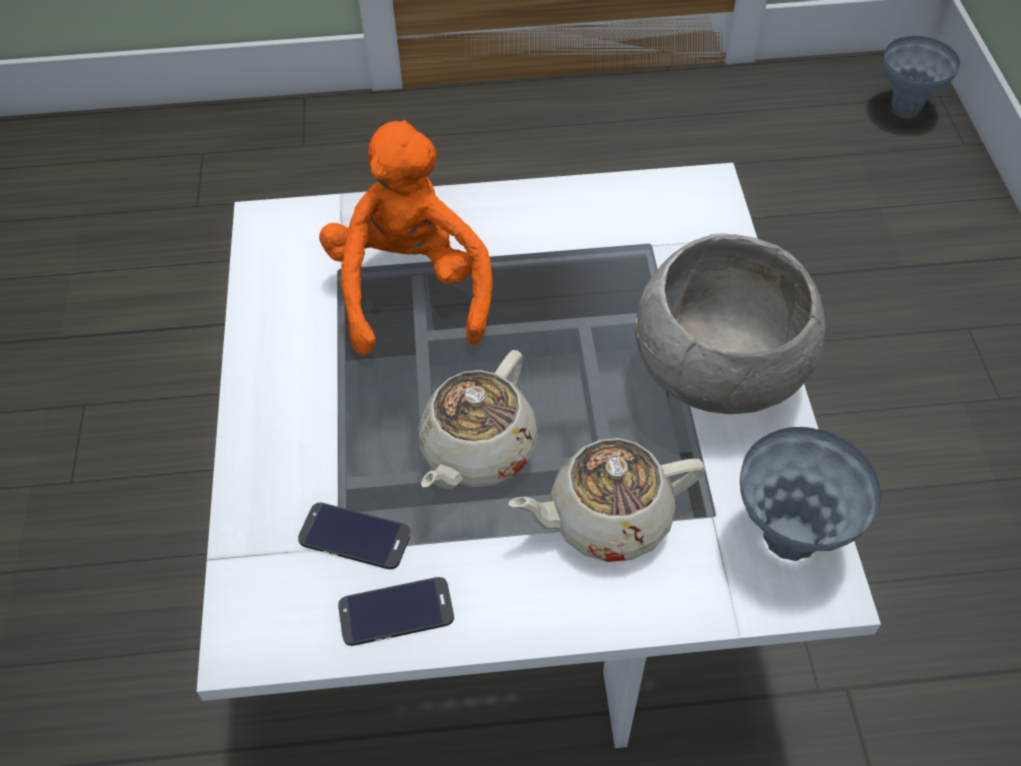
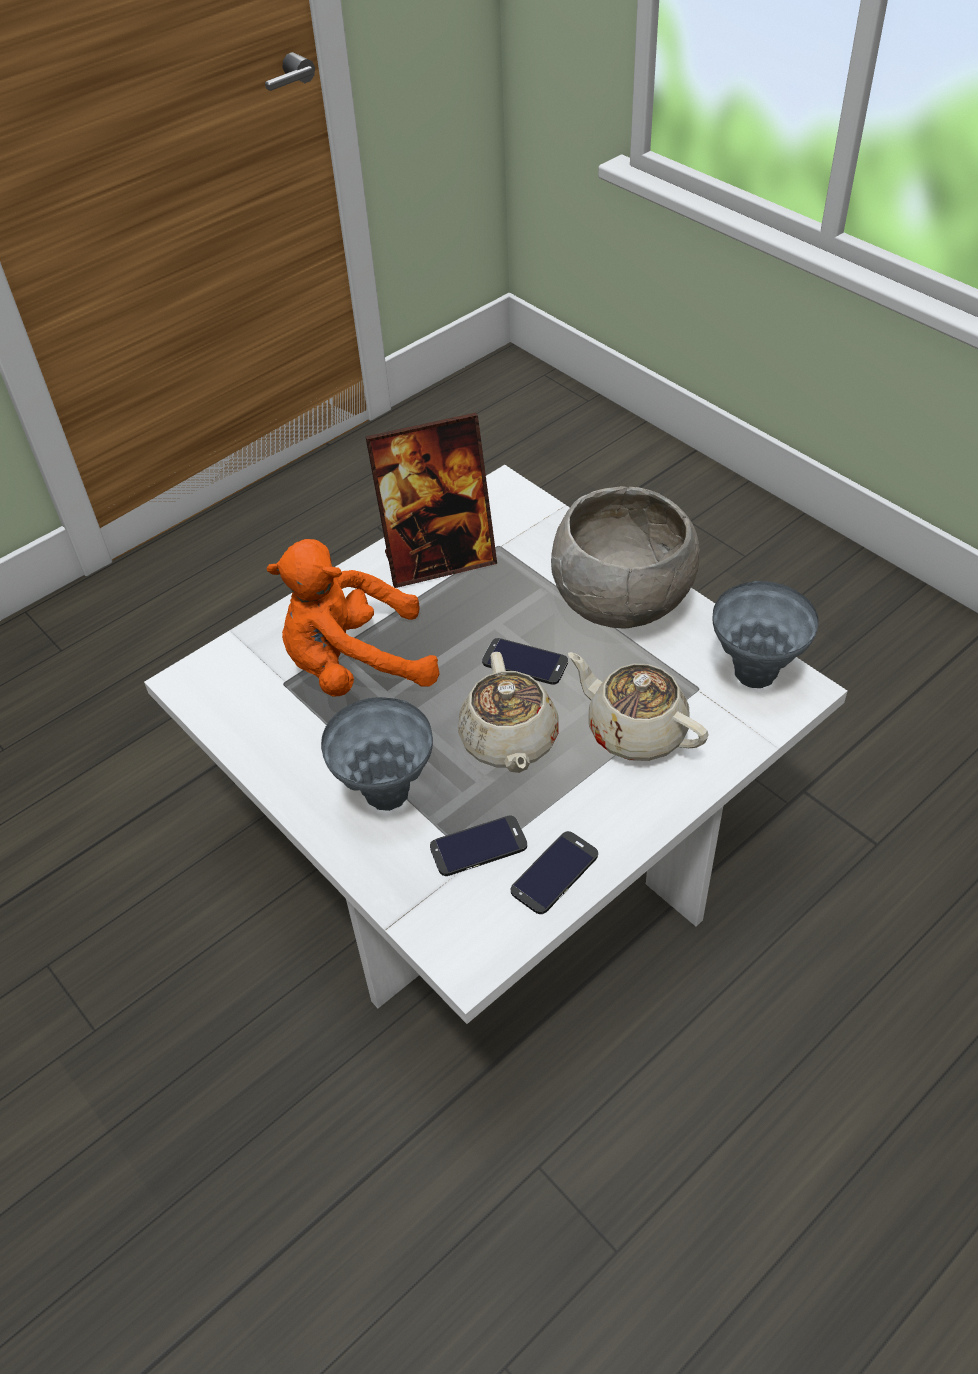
camera: 35 degrees left, 5 degrees down
(410, 289) = (354, 666): orange plush toy -> orange plush toy turned 60 degrees counterclockwise
(565, 378) = (525, 662): none -> phone
(580, 227) = (439, 560): none -> picture frame
(607, 517) = (635, 730): beige teapot -> beige teapot turned 90 degrees clockwise
(905, 108) = (527, 393): grey vase -> grey vase (386, 795)

